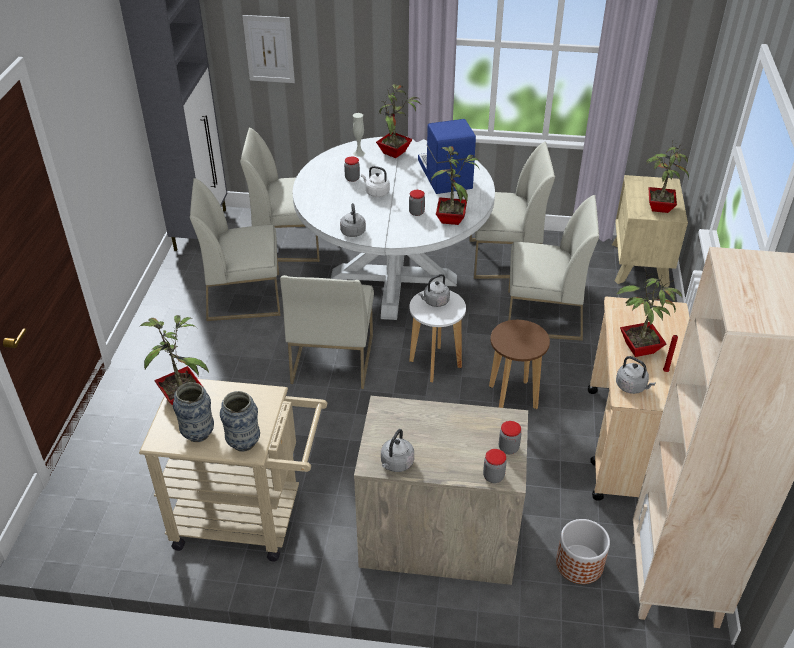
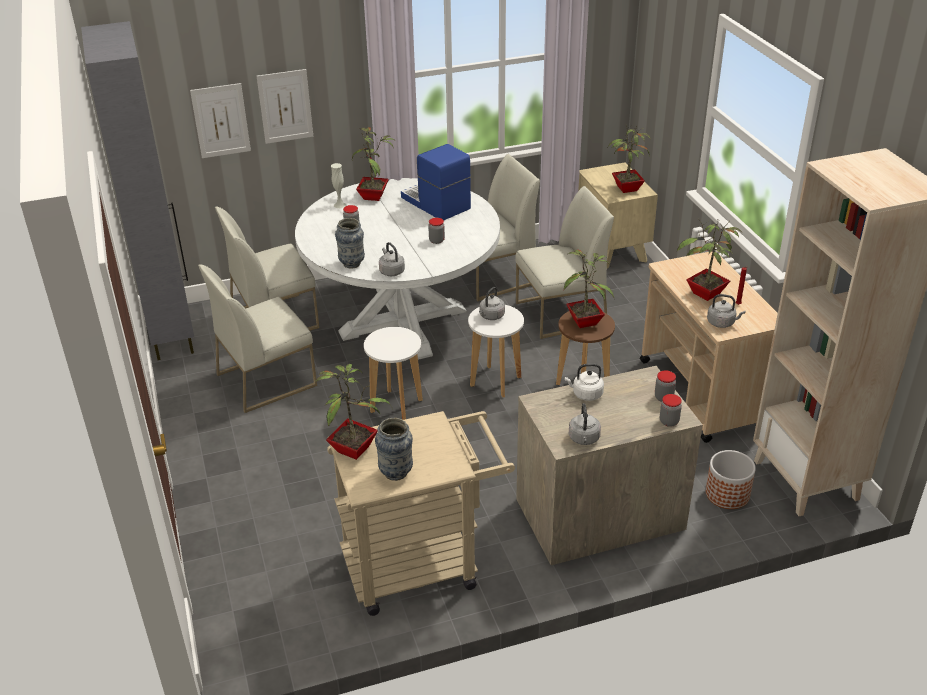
camera: 25 degrees left, 5 degrees down
(244, 443) = (444, 466): vase -> vase (352, 264)
(330, 48) = (285, 106): none -> picture
(332, 358) = (396, 406): white chair -> white stool
(376, 192) = (385, 234): white kettle -> white kettle (585, 394)
(452, 219) = (474, 238): potted plant -> potted plant (586, 322)

